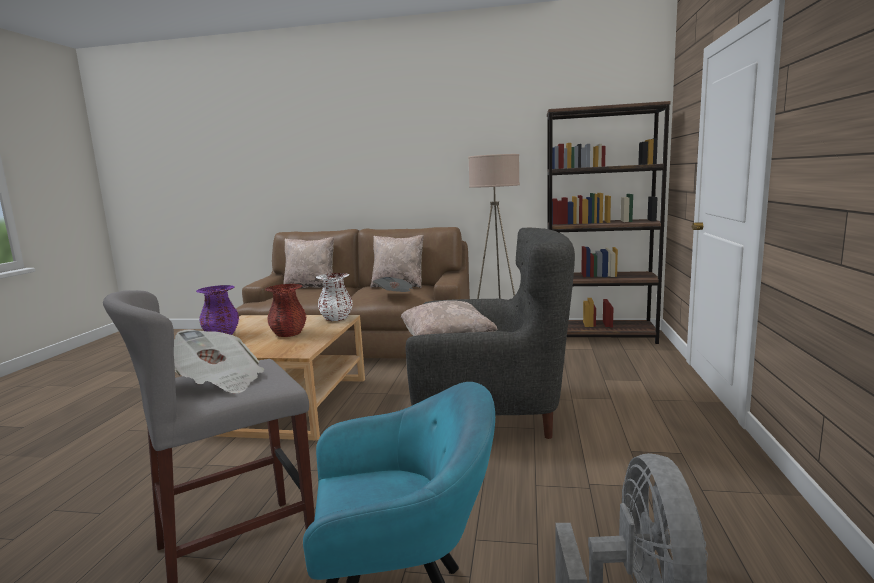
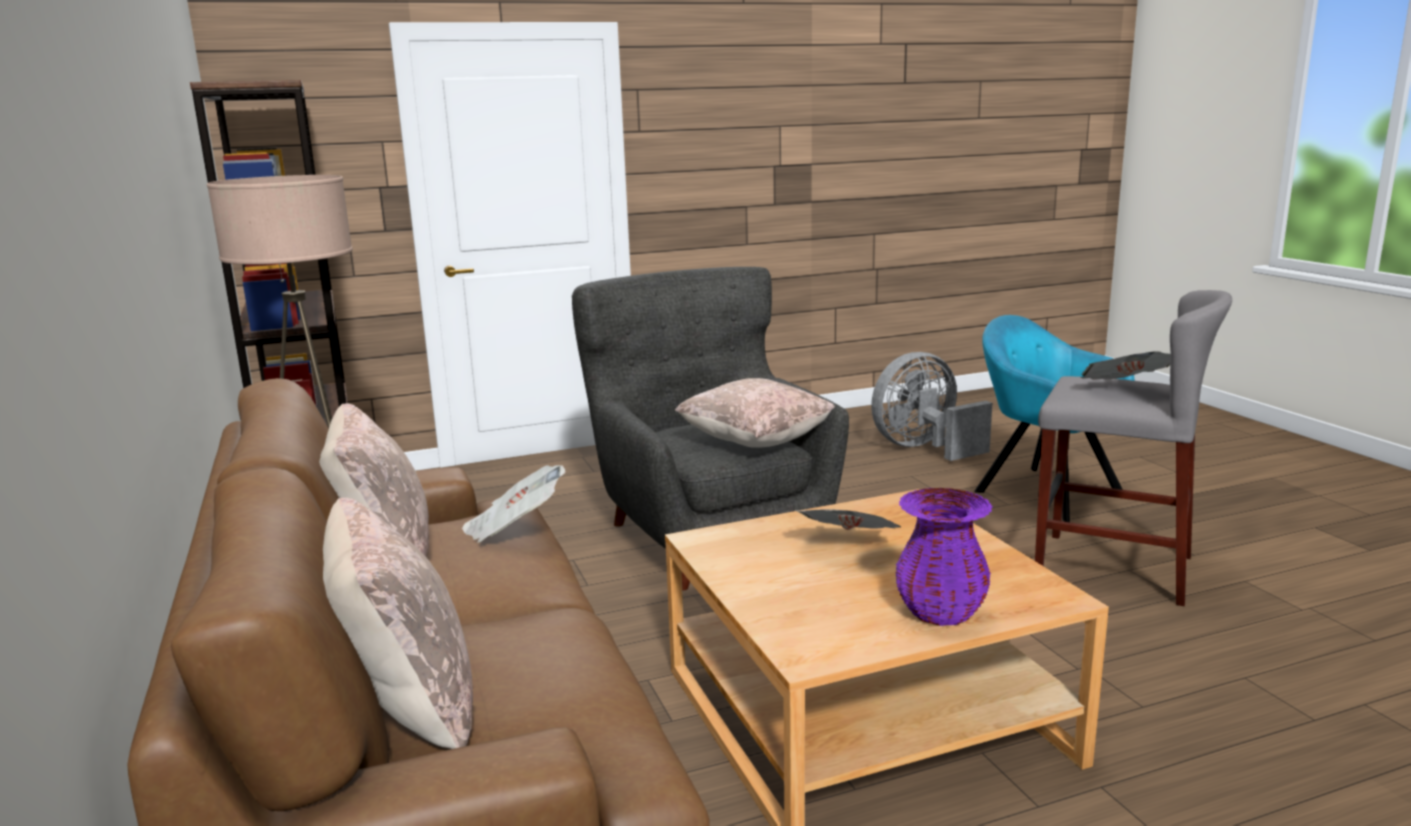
camera: 120 degrees left, 5 degrees up
(289, 334) = (849, 546): red vase -> newspaper
(336, 318) = (713, 544): white vase -> none

